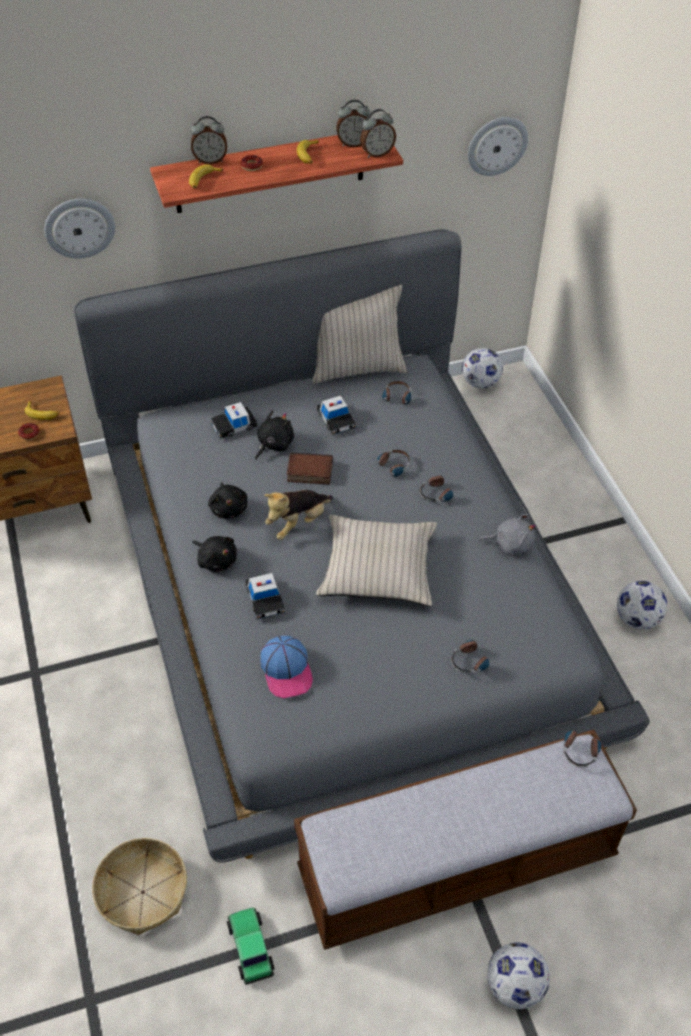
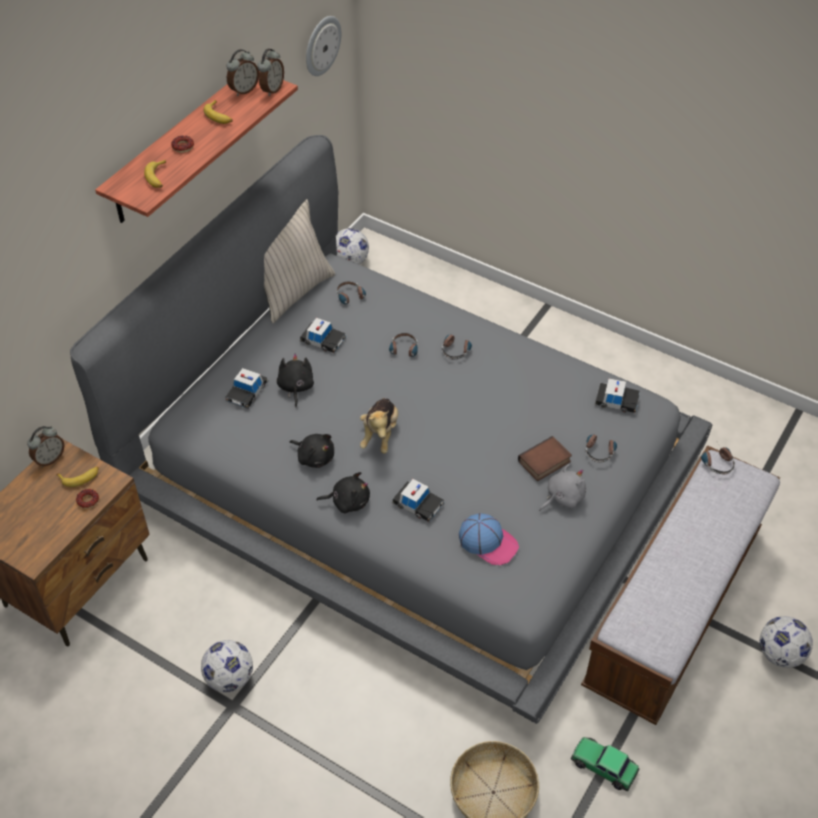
camera: 40 degrees left, 0 degrees up
(79, 227) = (49, 278): wall clock -> none
(210, 161) = (142, 159): alarm clock -> alarm clock (50, 459)
(309, 473) = (347, 392): book -> book (544, 463)
(378, 568) = (472, 429): beige pillow -> none
(510, 543) = (540, 355): grey plush toy -> grey plush toy (562, 497)
(537, 628) = (616, 400): none -> toy car
(637, 619) = (621, 367): football -> football (229, 678)

